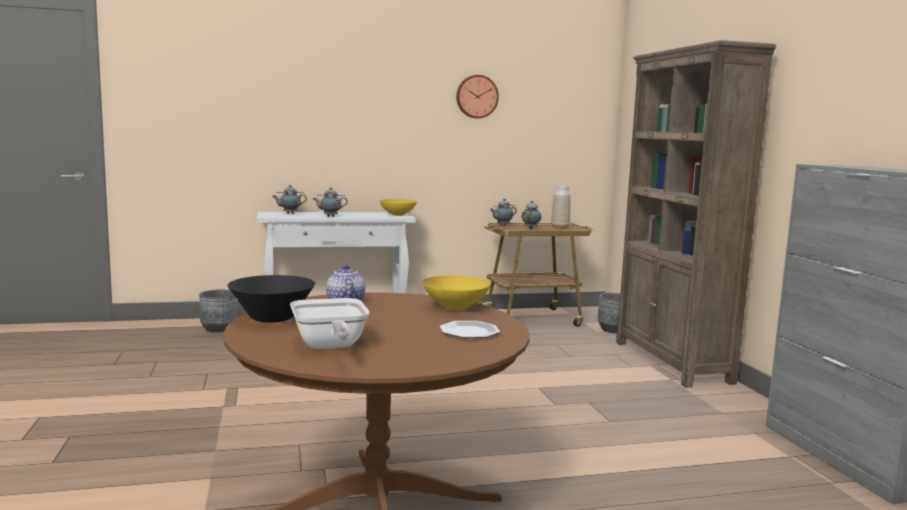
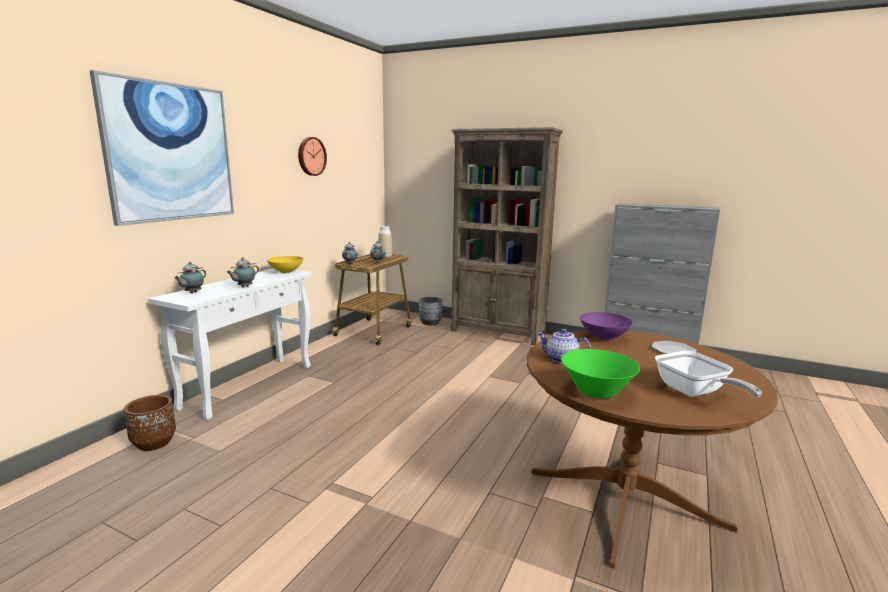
camera: 50 degrees left, 5 degrees up
(219, 329) = (154, 443): grey planter -> brown planter
(272, 318) = (596, 391): black bowl -> green bowl
(299, 88) = (170, 152): none -> picture
(329, 346) = (694, 393): frying pan -> frying pan turned 45 degrees clockwise
(455, 307) = (603, 337): yellow bowl -> purple bowl

